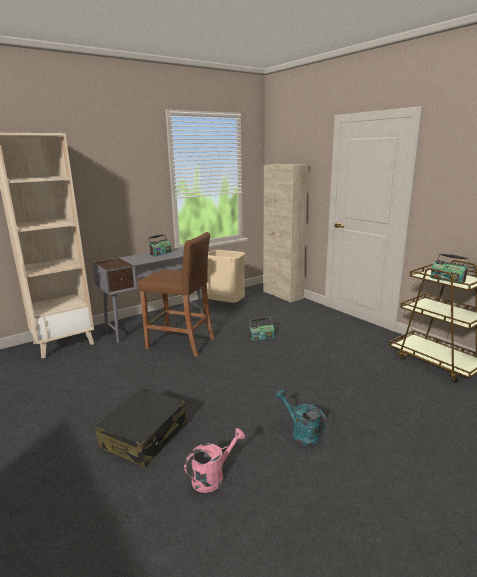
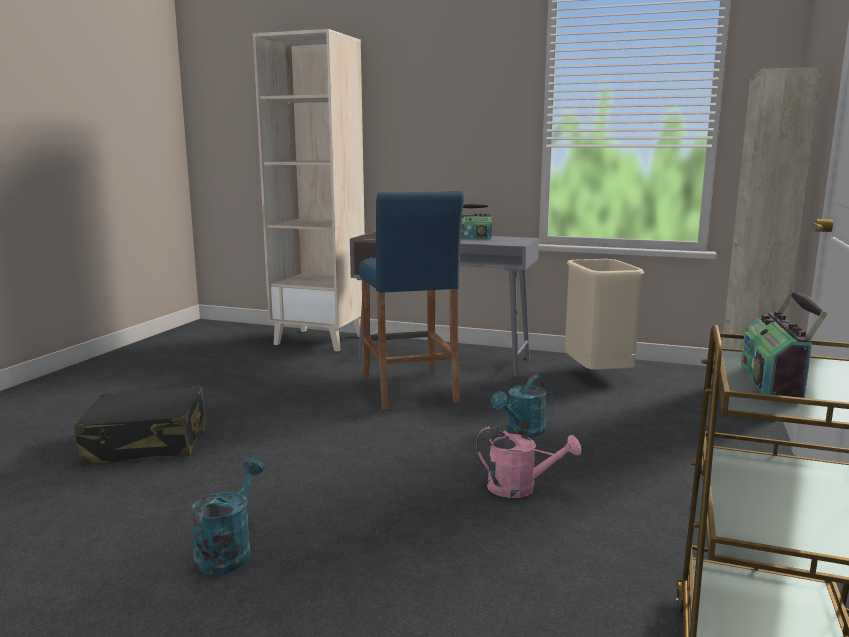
camera: 55 degrees right, 5 degrees down
(180, 343) = (409, 389): brown stool -> blue stool
(213, 477) = (76, 511): pink watering can -> pink watering can (520, 488)
(261, 337) = (522, 432): radio -> turquoise watering can

